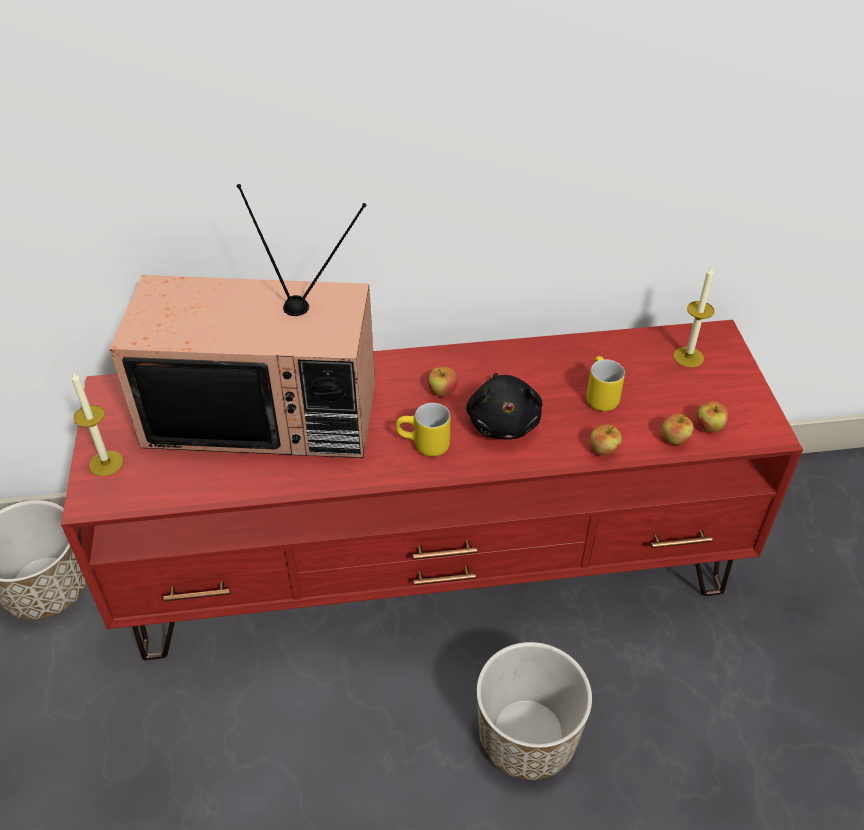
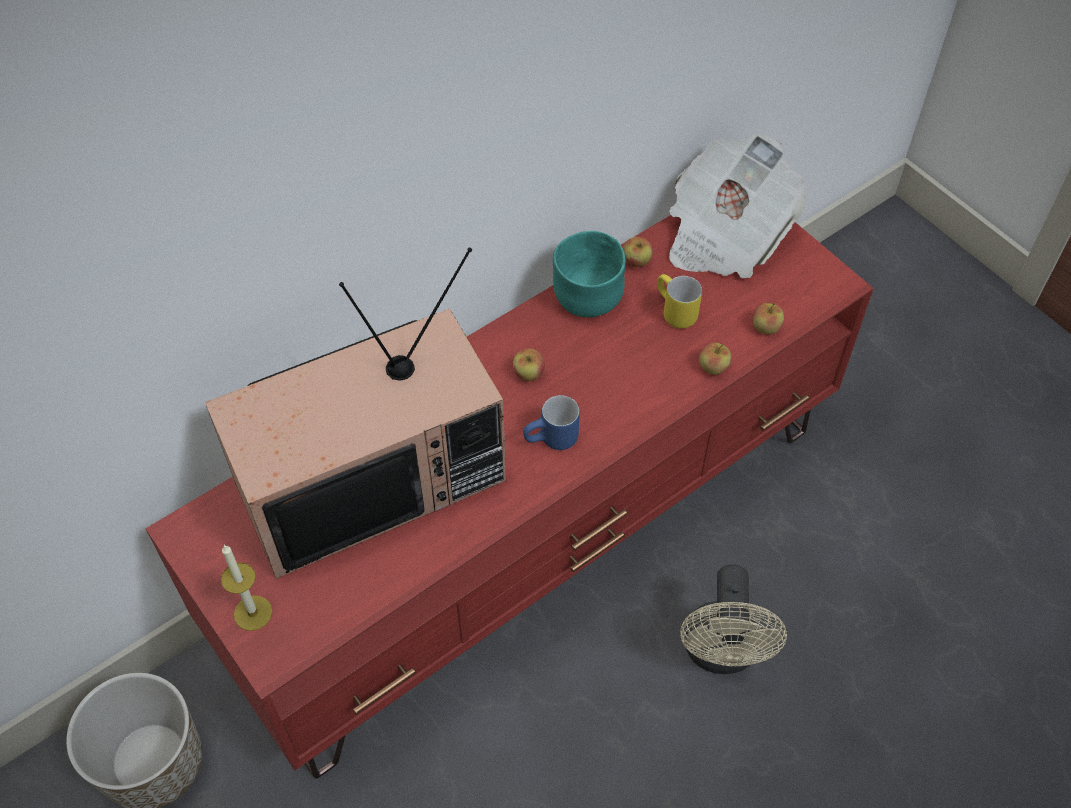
camera: 30 degrees left, 10 degrees up
(423, 446) = (552, 441): yellow mug -> blue mug
(503, 422) = (607, 380): black plush toy -> none
(527, 737) = (721, 653): planter -> beige fan
(531, 358) = (587, 299): none -> turquoise bowl
(688, 357) = (725, 234): candle -> newspaper
(709, 427) = (787, 301): apple -> apple (636, 261)

